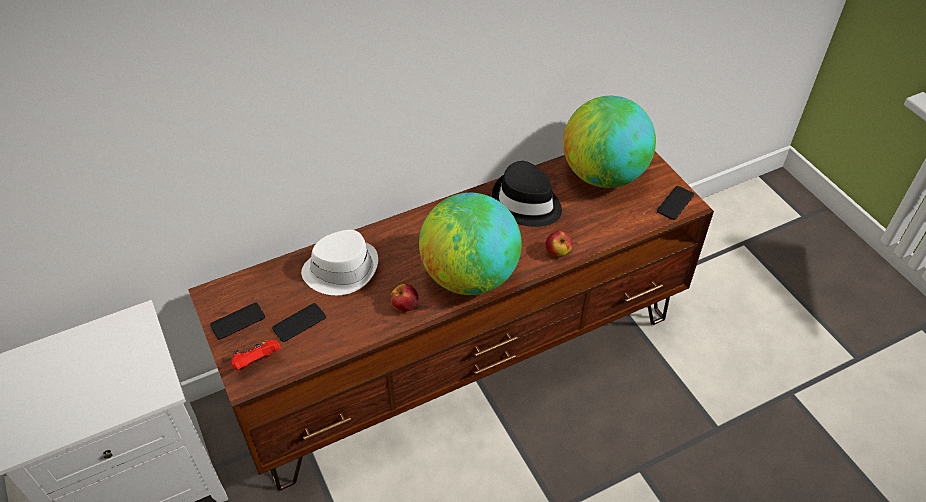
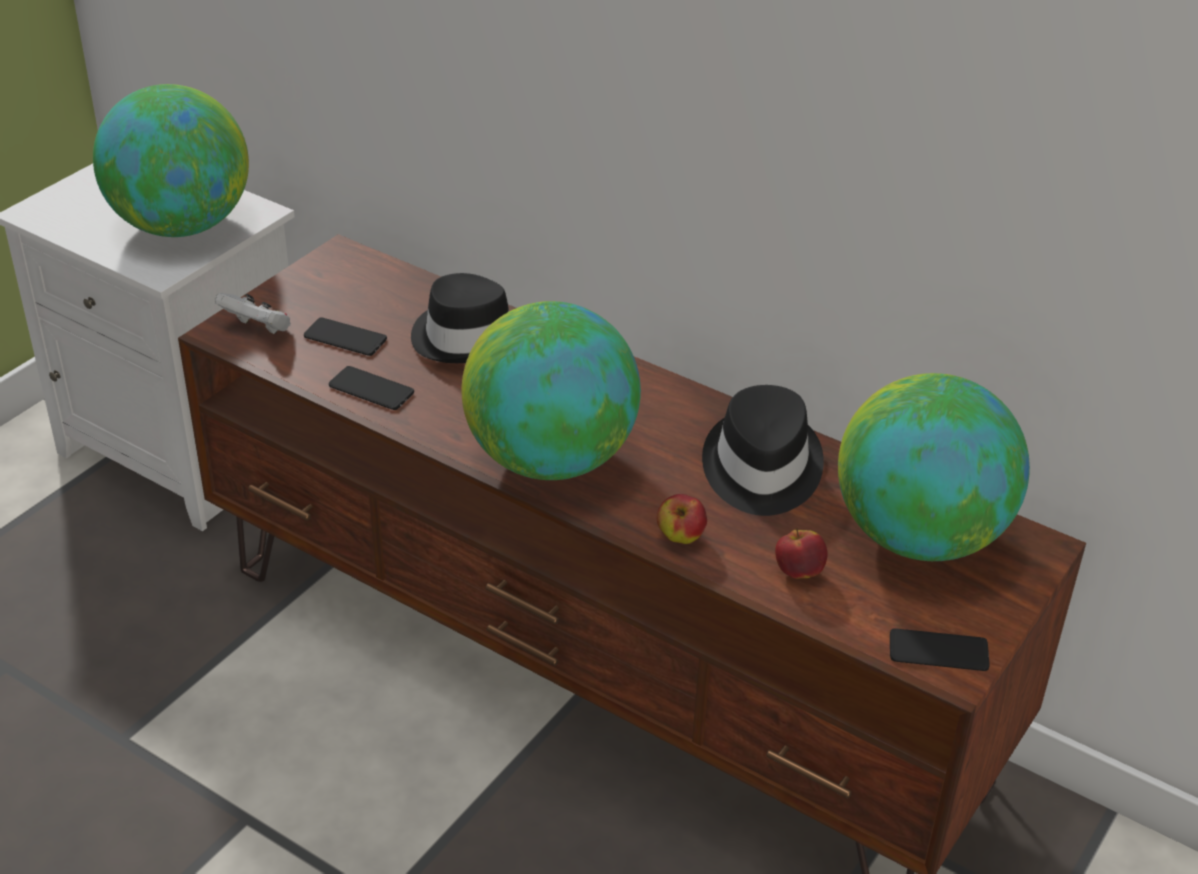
camera: 60 degrees right, 10 degrees down
(116, 363) = (181, 225): none -> globe
(238, 321) = (313, 290): phone -> phone (371, 389)
(257, 362) = (258, 329): red game controller -> white game controller
(341, 269) = (466, 337): white hat -> black hat
(405, 306) = (443, 417): apple -> apple (798, 572)

